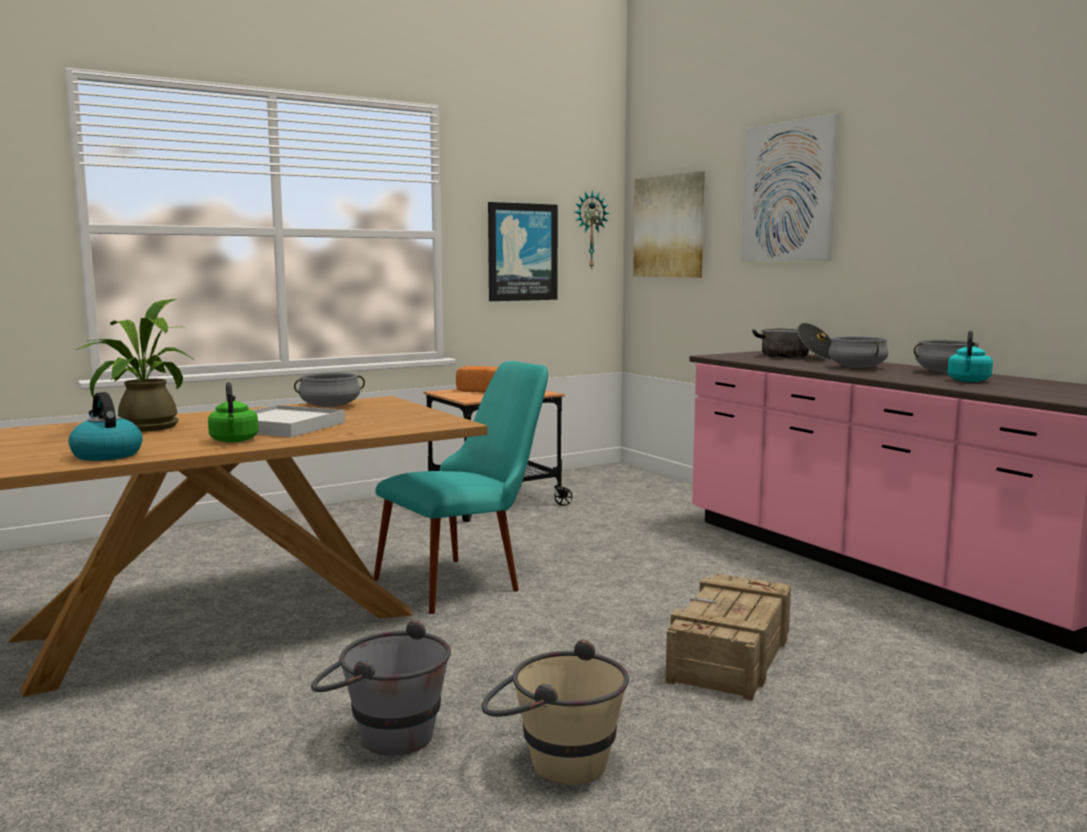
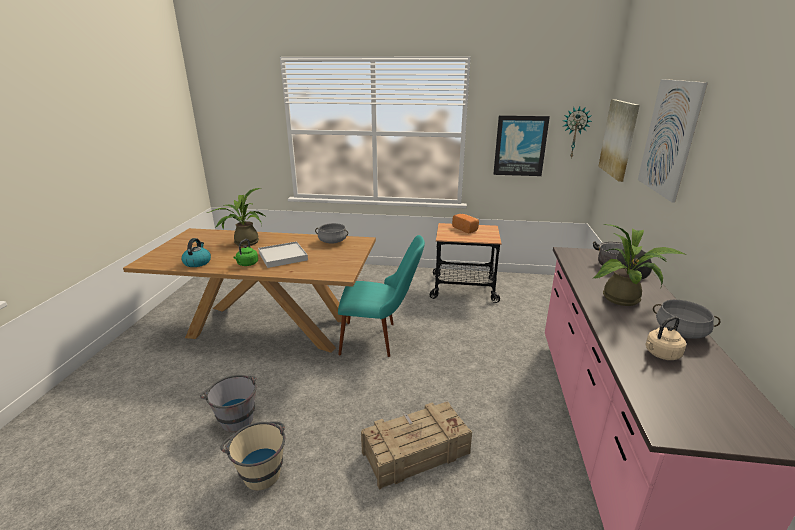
camera: 40 degrees right, 15 degrees up
(857, 367) = (626, 300): grey cooking pot -> potted plant
(968, 381) = (661, 354): turquoise kettle -> beige kettle

